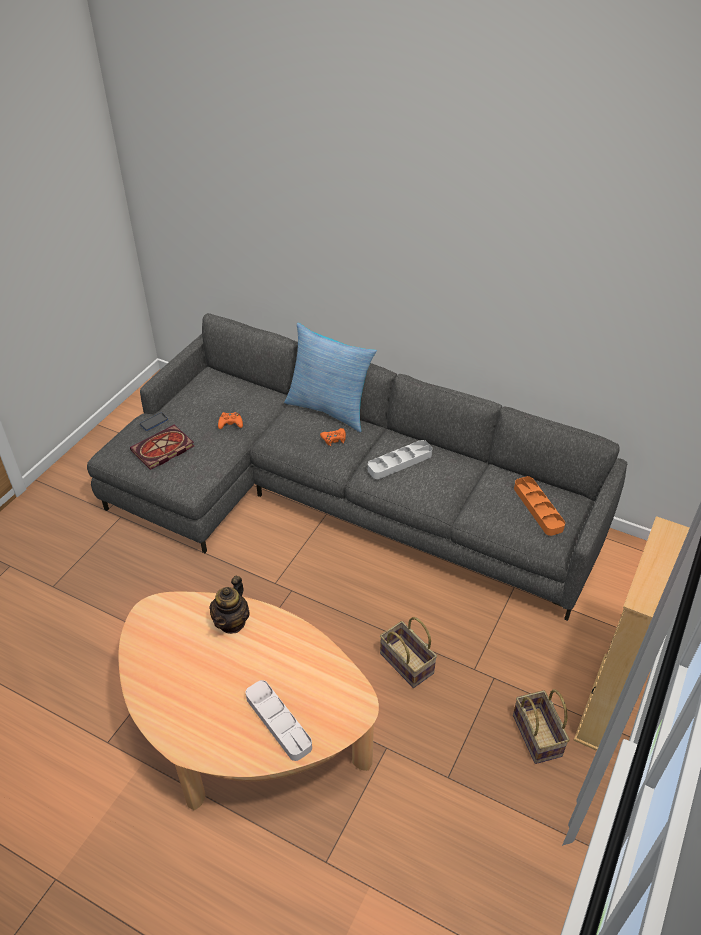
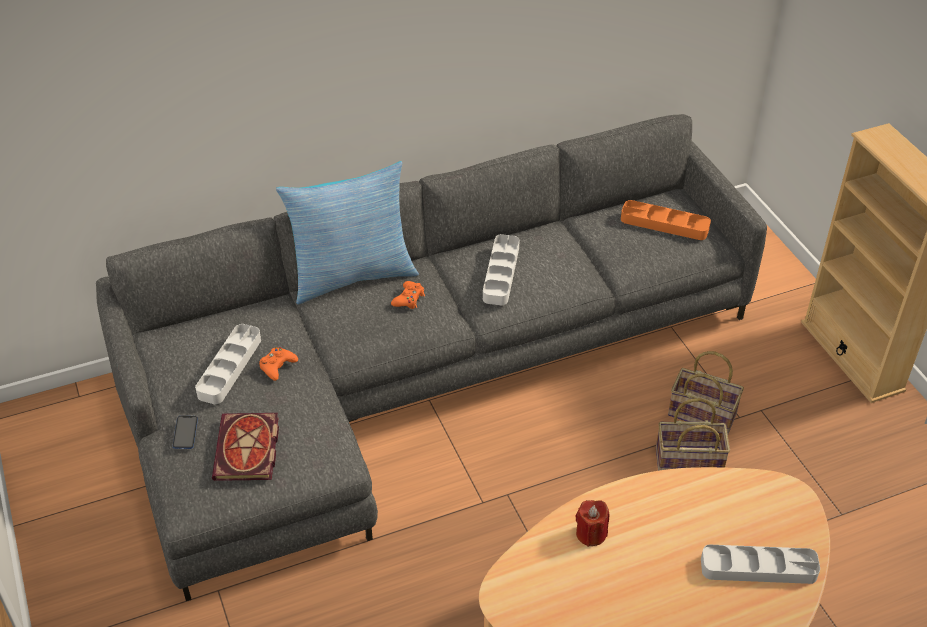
camera: 50 degrees left, 0 degrees up
(211, 408) = (229, 367): none -> grey tray
(232, 622) = (591, 534): teapot -> red candle
(538, 736) = (848, 423): basket -> basket (704, 413)

